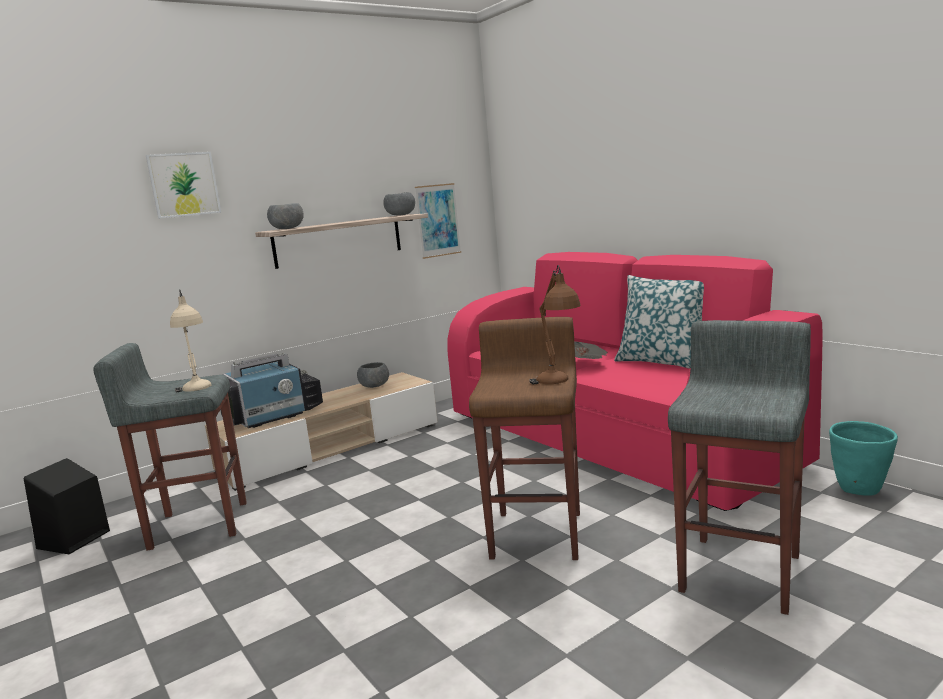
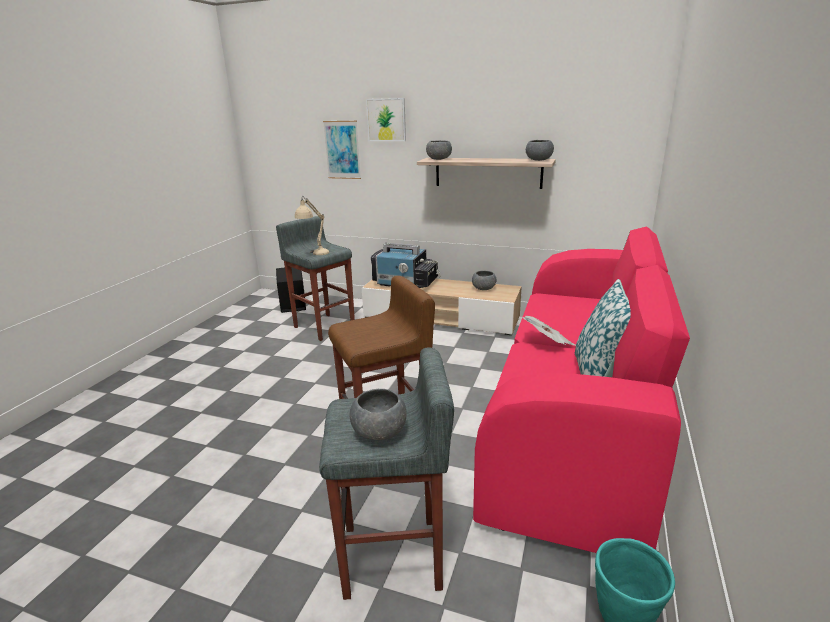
camera: 55 degrees right, 10 degrees up
(438, 220) = (588, 168): picture -> picture (342, 150)
(558, 384) = (372, 343): brown table lamp -> none
(758, 394) = (380, 432): none -> grey bowl

